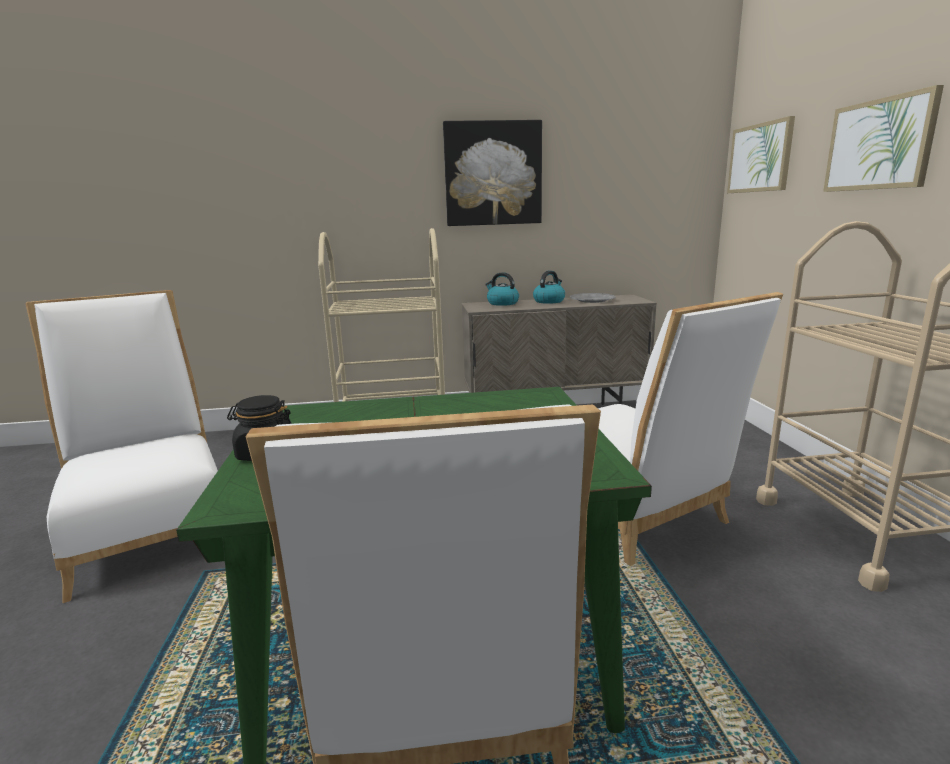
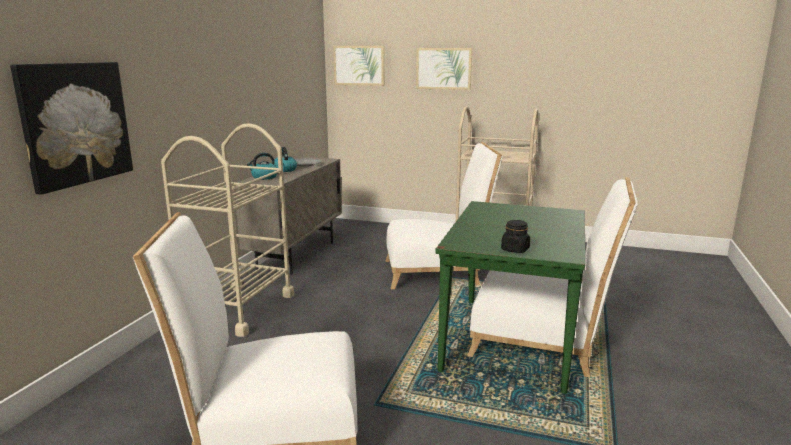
camera: 65 degrees left, 0 degrees up
(493, 174) = (239, 74): picture -> picture (75, 123)

